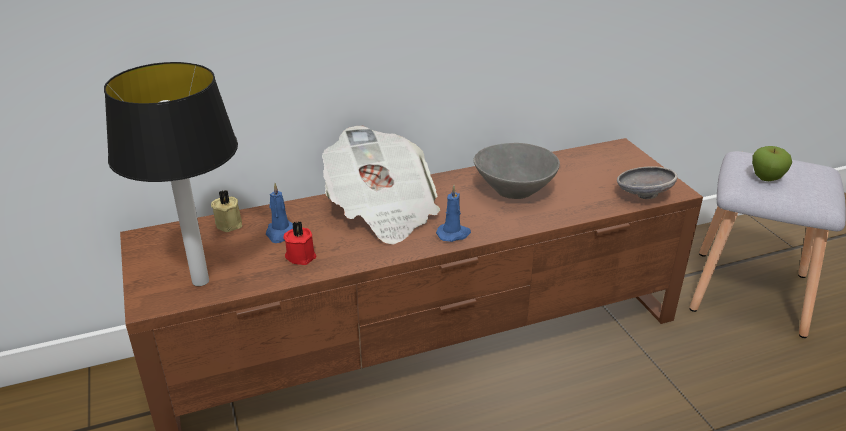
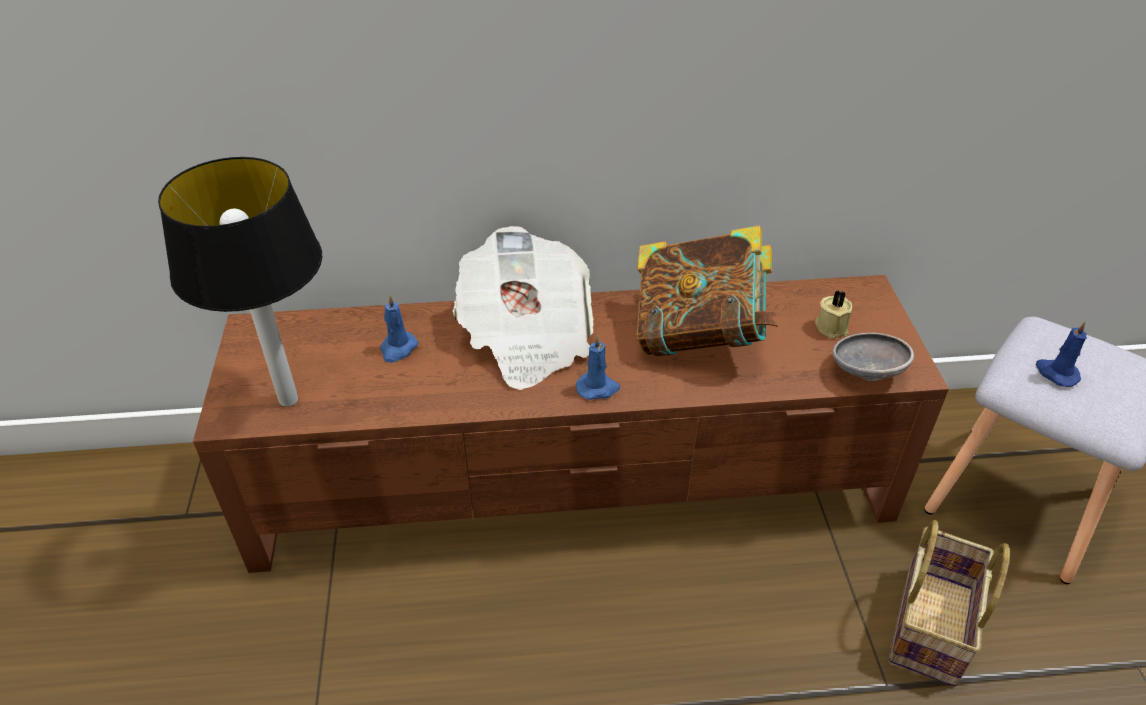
camera: 15 degrees right, 10 degrees up
(230, 223) = (347, 324): beige candle -> beige candle (832, 326)
(301, 255) = (409, 385): red candle -> none
(513, 190) = (699, 335): grey bowl -> book
(724, 381) = (928, 621): none -> basket
(766, 178) = (1056, 373): apple -> blue candle

